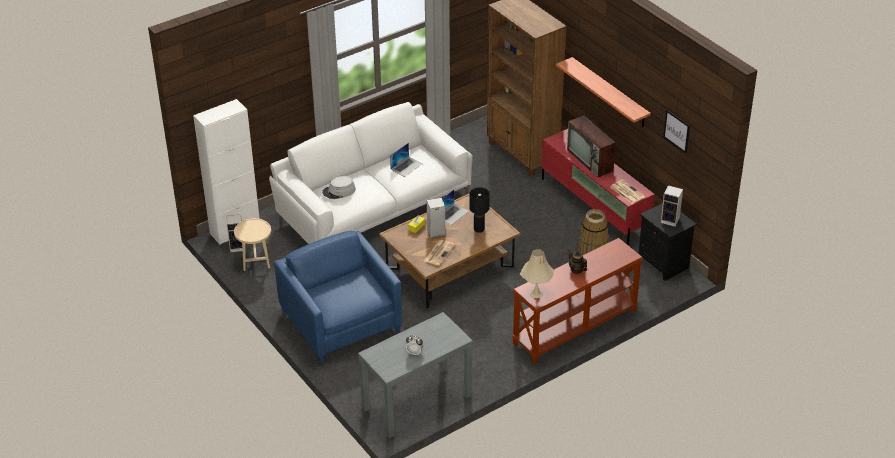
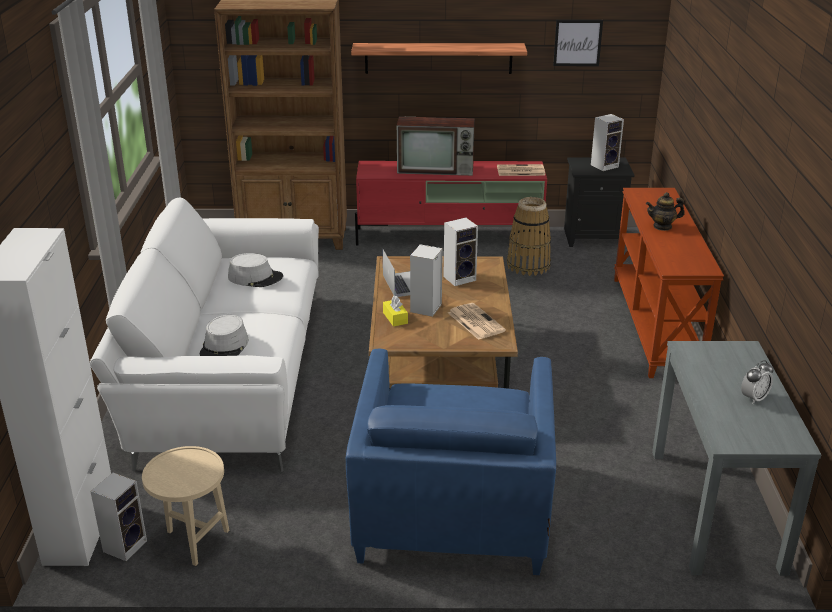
camera: 55 degrees left, 10 degrees down
(341, 321) = (452, 508): blue armchair -> blue armchair turned 90 degrees counterclockwise
(406, 166) = (255, 277): laptop -> grey hat
(479, 229) = (460, 278): black table lamp -> speaker
(536, 293) = (688, 264): beige table lamp -> none

